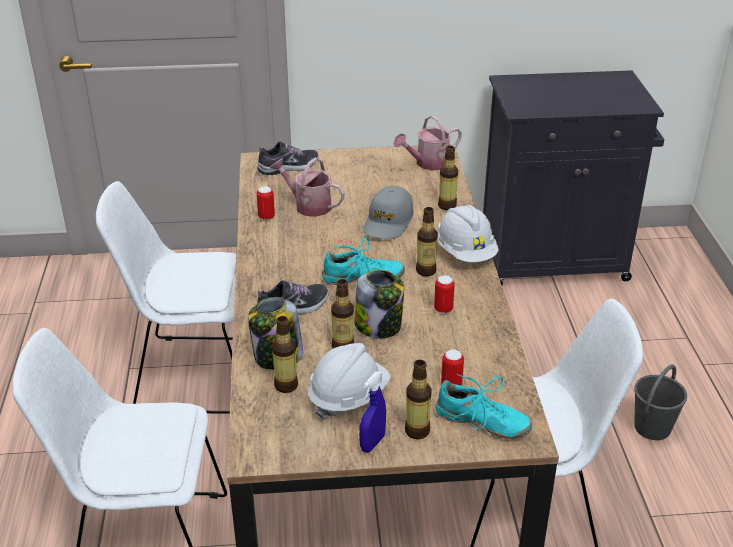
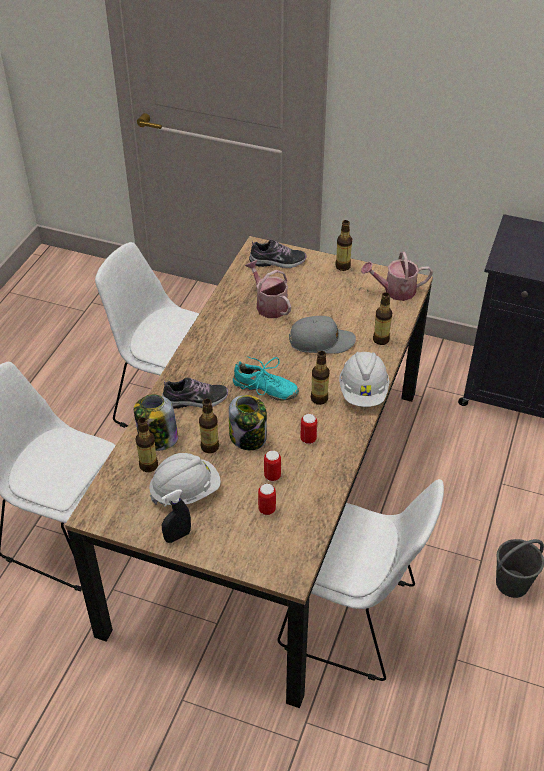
camera: 25 degrees right, 10 degrees up
(266, 217) = (229, 307): can -> can (272, 476)
(372, 443) = (177, 536): blue spray bottle -> black spray bottle
(388, 222) = (321, 341): grey cap -> grey cap turned 135 degrees counterclockwise
(417, 431) = (215, 538): bottle -> bottle (342, 266)
(481, 422) = (267, 550): turquoise shoe -> none

